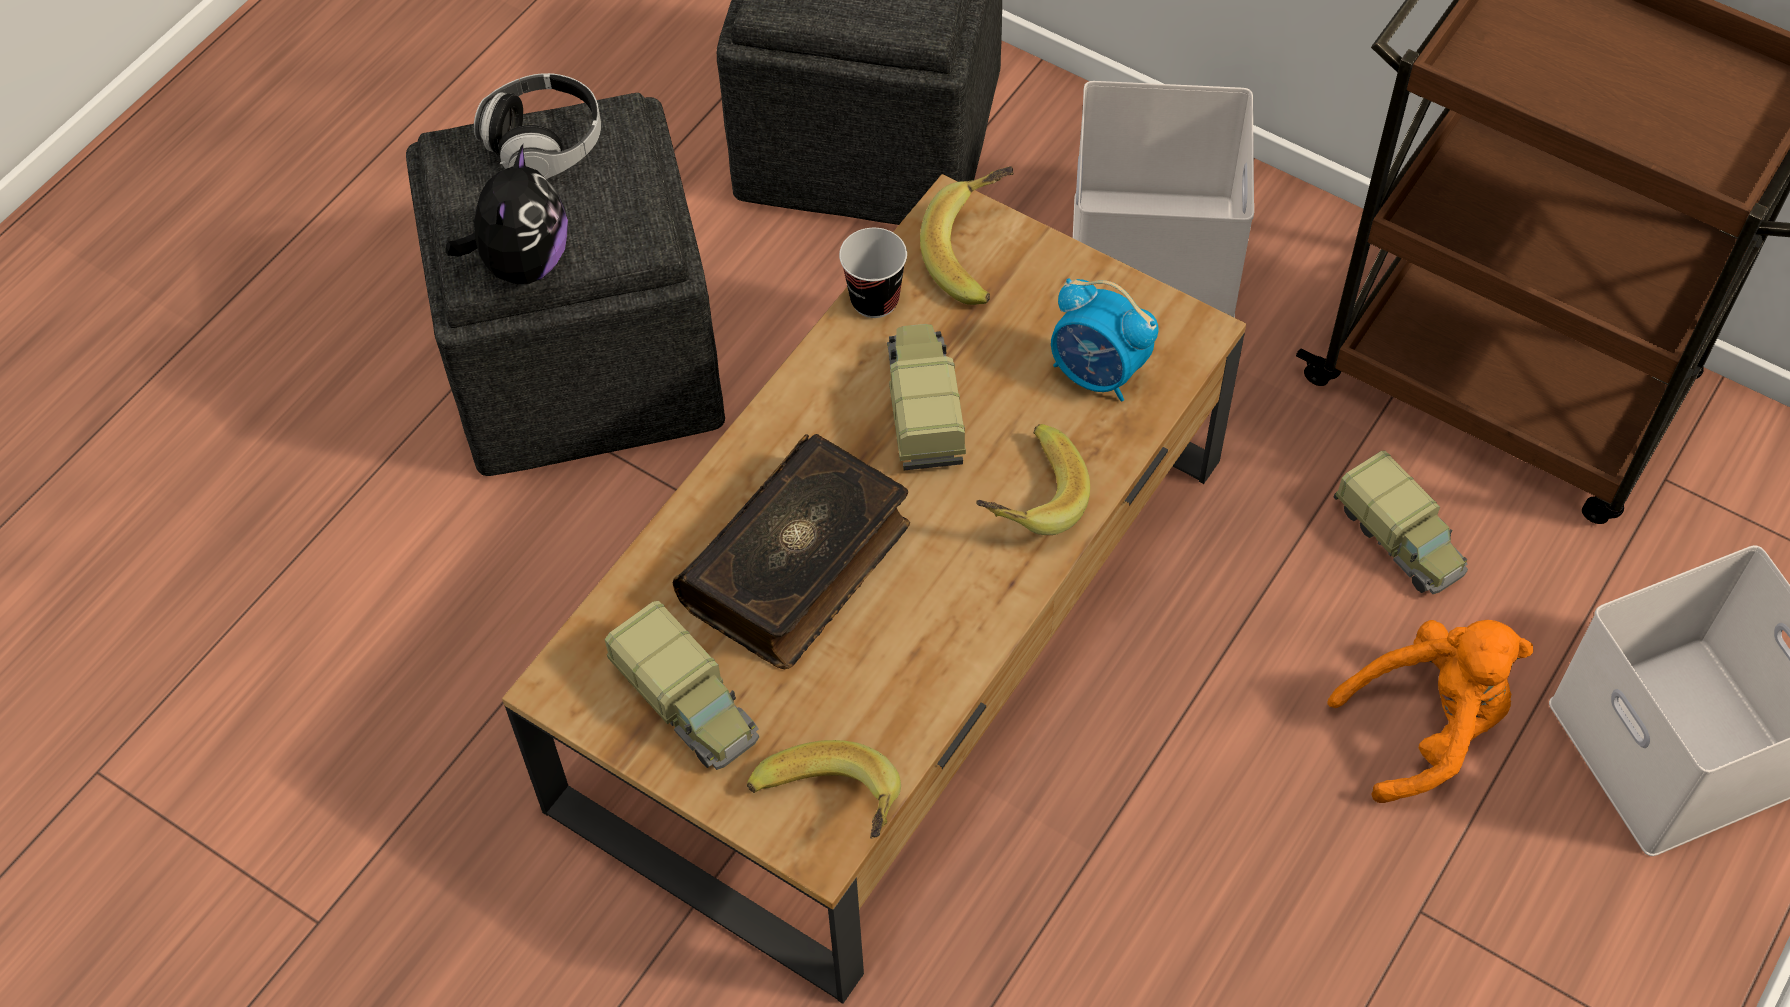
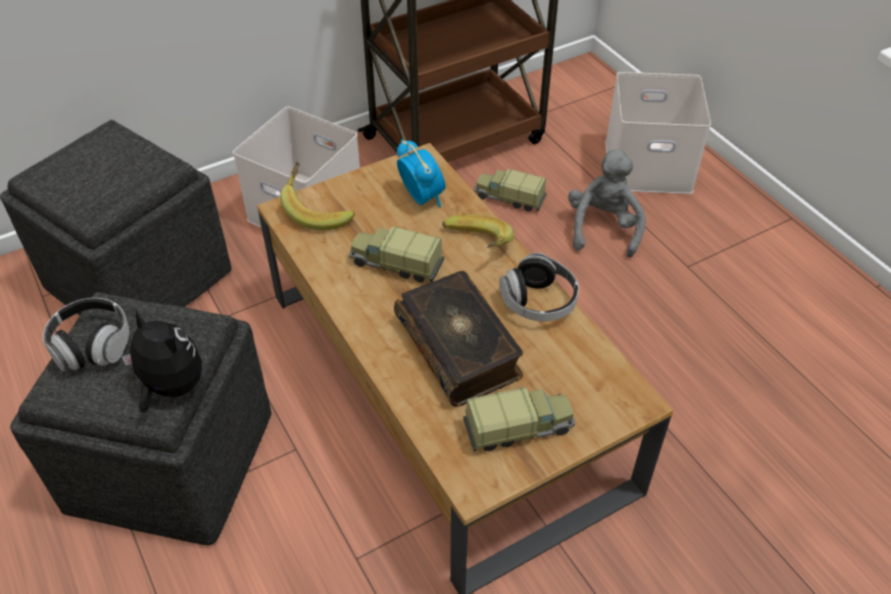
camera: 65 degrees left, 10 degrees down
(830, 812) = (619, 390): banana -> none
(874, 300) = (314, 257): cup -> none
(955, 633) = (538, 302): none -> headphones
(1097, 373) = (421, 197): alarm clock -> alarm clock turned 90 degrees counterclockwise
(1399, 539) = (509, 198): toy truck -> toy truck turned 150 degrees counterclockwise
(1427, 727) = (603, 228): orange plush toy -> grey plush toy

